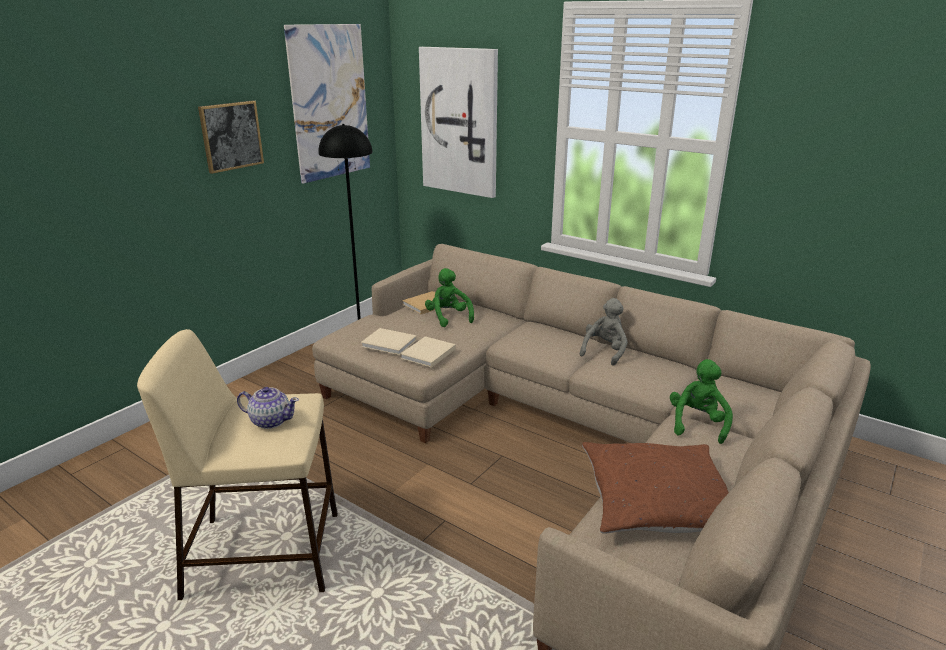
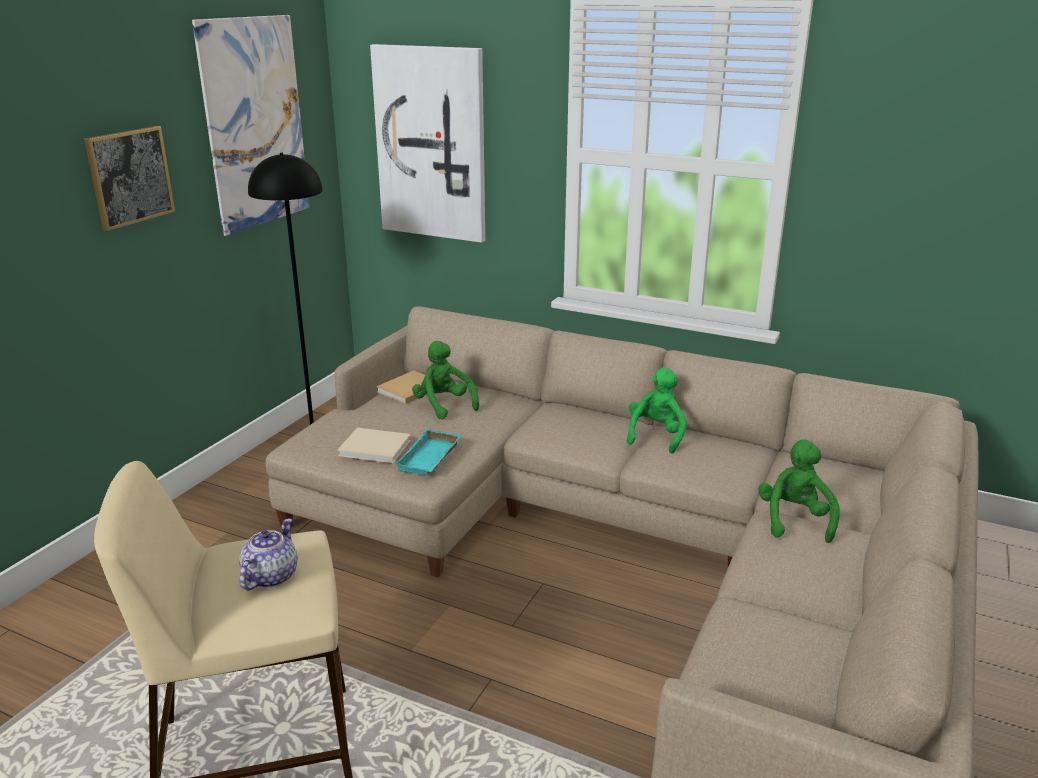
camera: 10 degrees left, 0 degrees up
(270, 421) = (270, 577): teapot -> teapot turned 75 degrees counterclockwise
(427, 354) = (430, 459): beige book -> turquoise tray
(604, 351) = (656, 436): grey plush toy -> green plush toy
(656, 502) = (774, 626): brown pillow -> none

